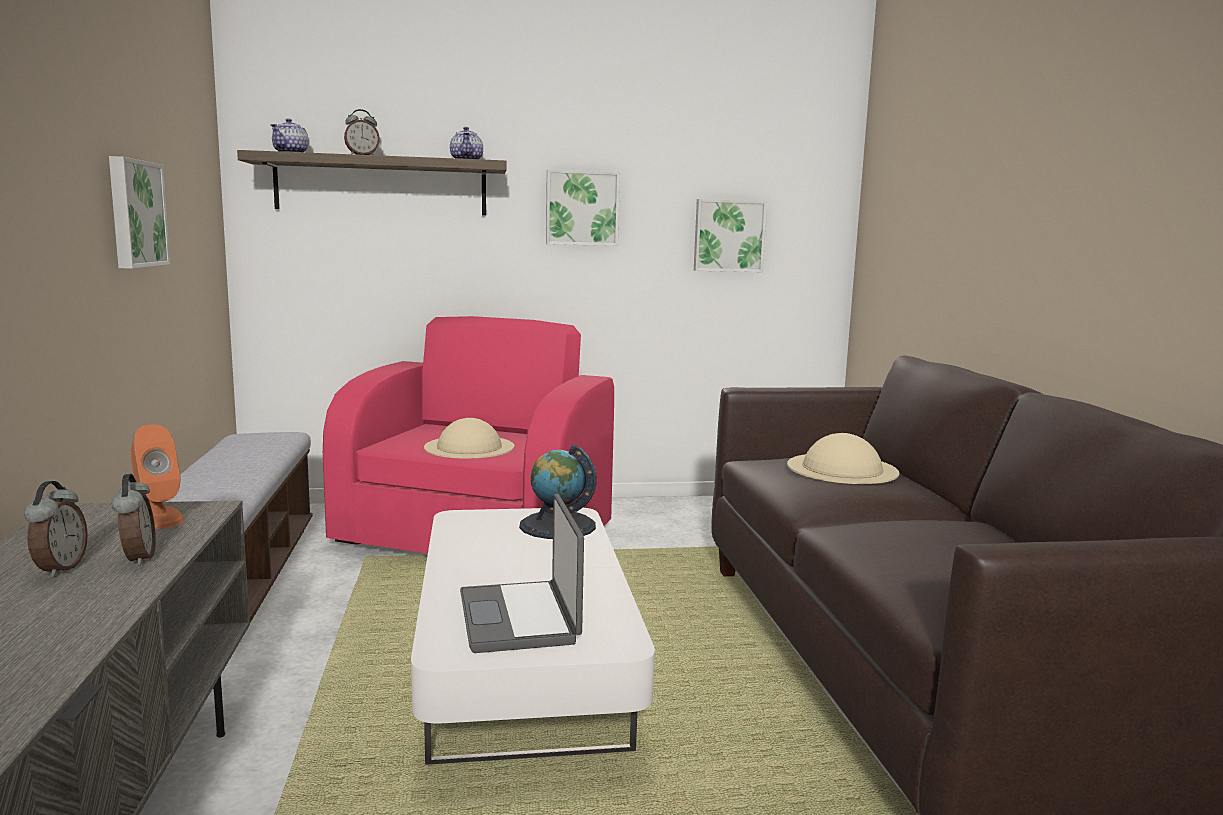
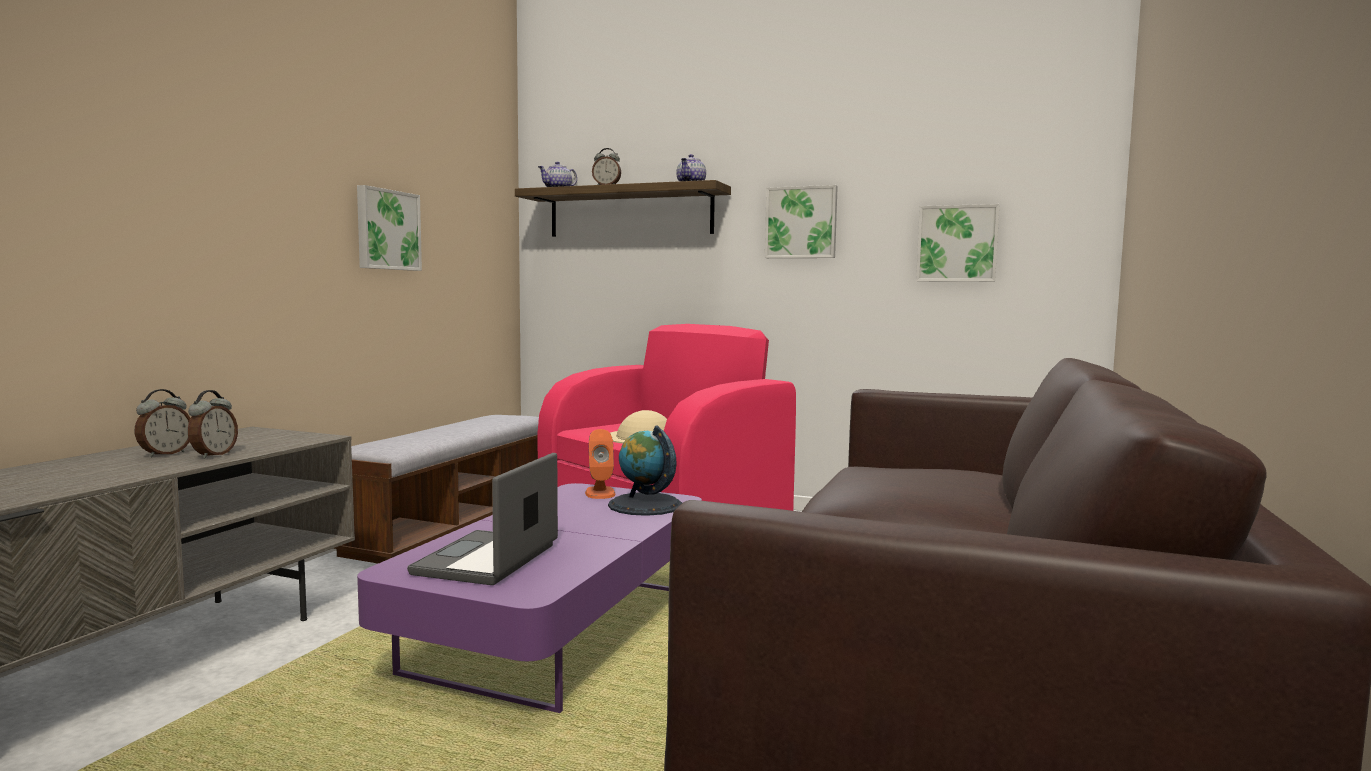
camera: 30 degrees right, 5 degrees down
(157, 518) = (278, 438): orange speaker -> orange speaker (600, 493)
(523, 671) = (558, 630): white coffee table -> purple coffee table
(842, 468) = (925, 475): beige hat -> none

